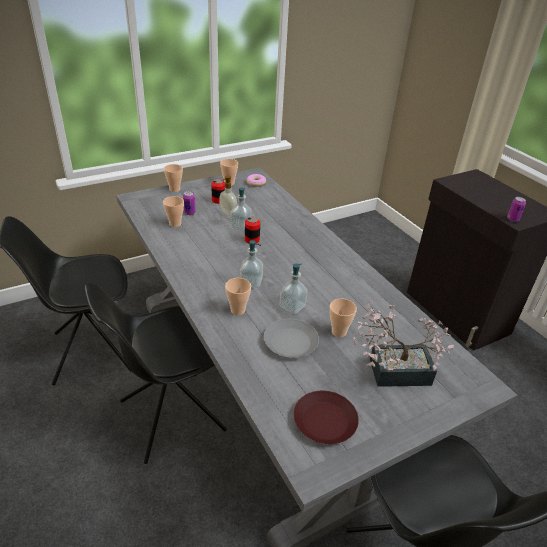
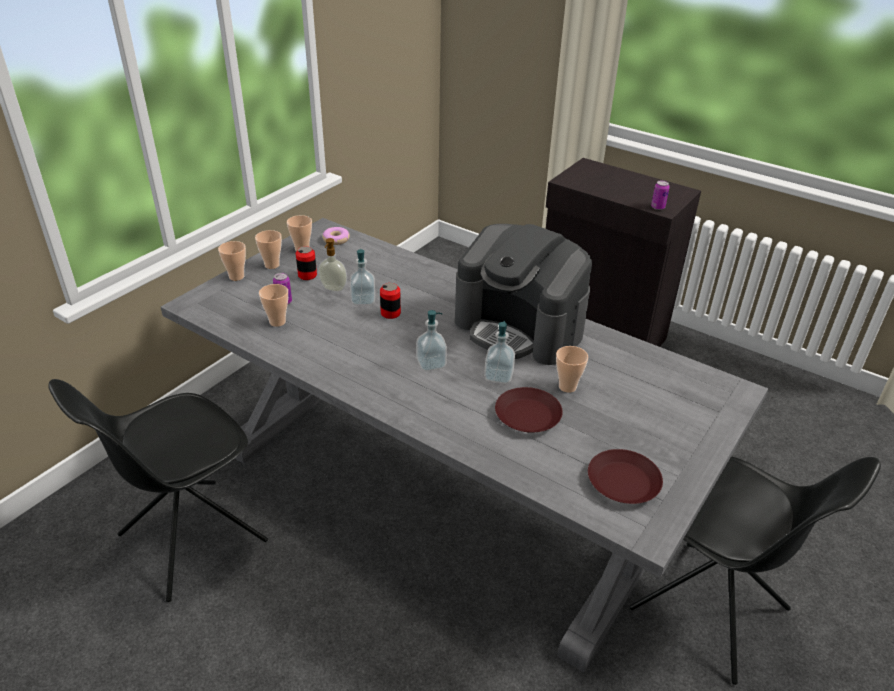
camera: 25 degrees left, 0 degrees up
(170, 416) = (355, 574): black chair -> none
(238, 310) = (443, 401): cup -> cup (272, 265)
(290, 342) = (527, 415): grey plate -> brown plate
(337, 277) = (520, 327): none -> coffee machine
(392, 371) = (648, 408): potted plant -> none

